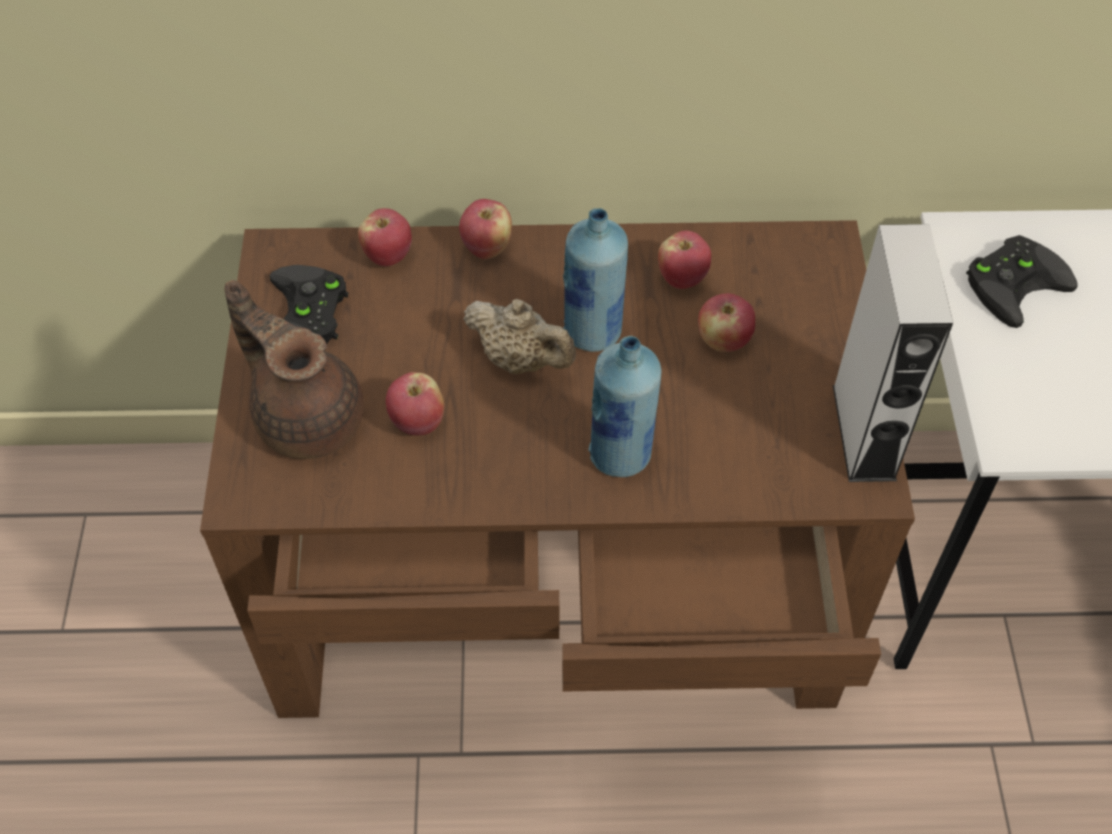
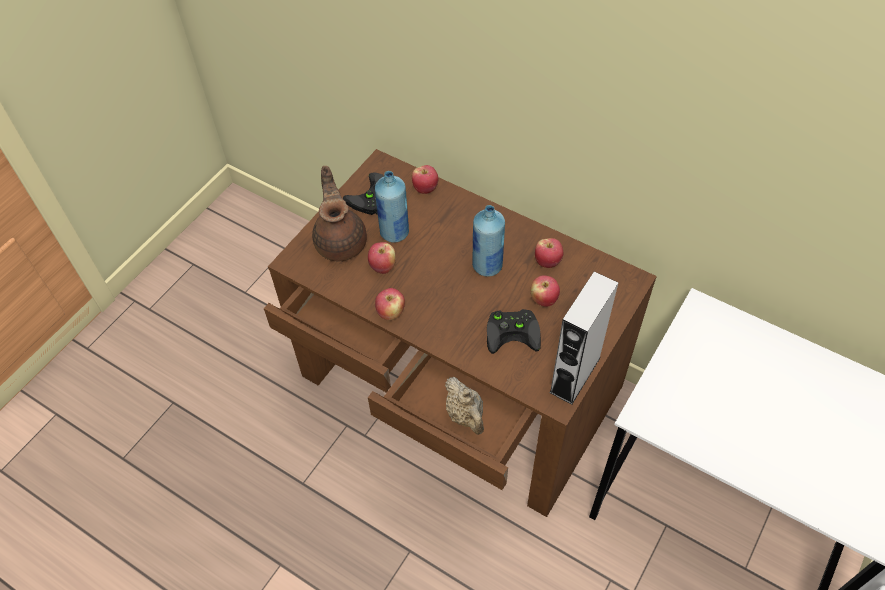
camera: 35 degrees right, 0 degrees up
(486, 247) = (470, 205): apple -> apple (390, 313)
(521, 360) = (446, 262): beige teapot -> beige teapot (465, 415)
(621, 455) = (456, 326): blue bottle -> blue bottle (394, 233)
(1015, 281) = (711, 344): black game controller -> black game controller (514, 332)

